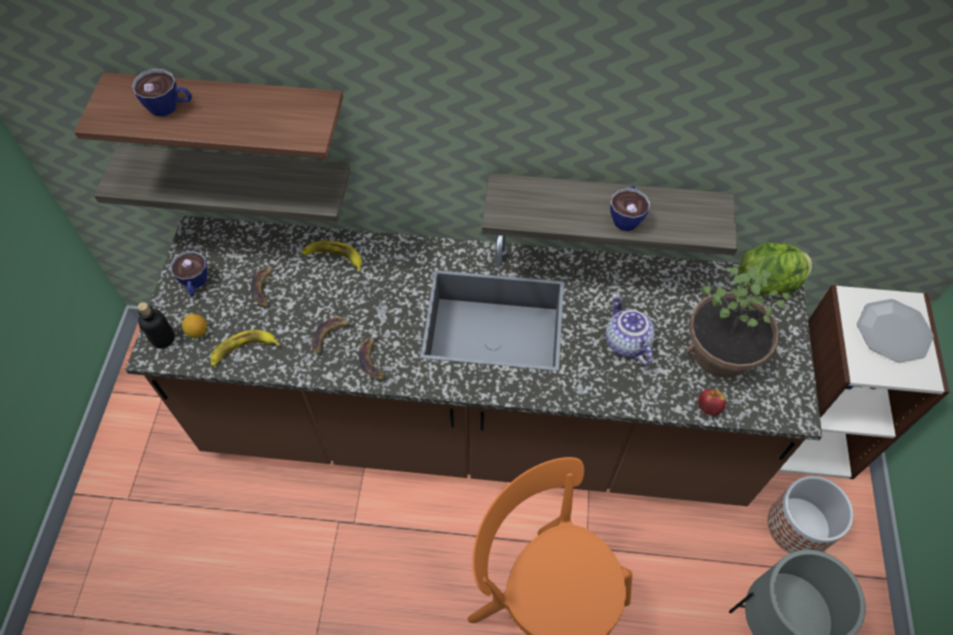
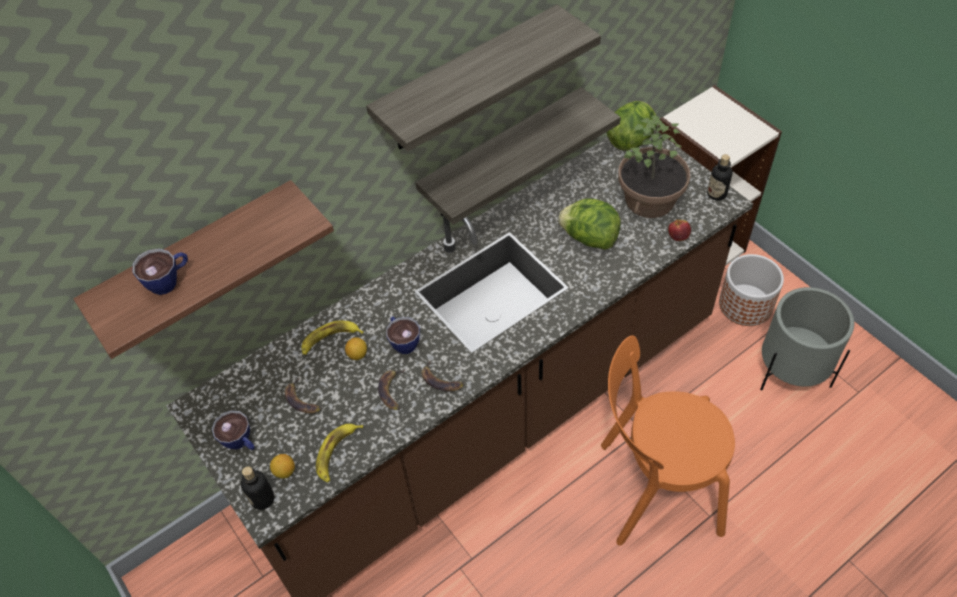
camera: 40 degrees left, 5 degrees down
(240, 178) = (212, 327): shelf -> shelf (467, 81)
(339, 286) = (358, 355): none -> lemon
(625, 342) = (589, 238): teapot -> lettuce
(626, 216) = (535, 145): cup -> cup (403, 341)
(794, 398) = (716, 194): none -> bottle
(893, 331) = (720, 120): plate -> none

